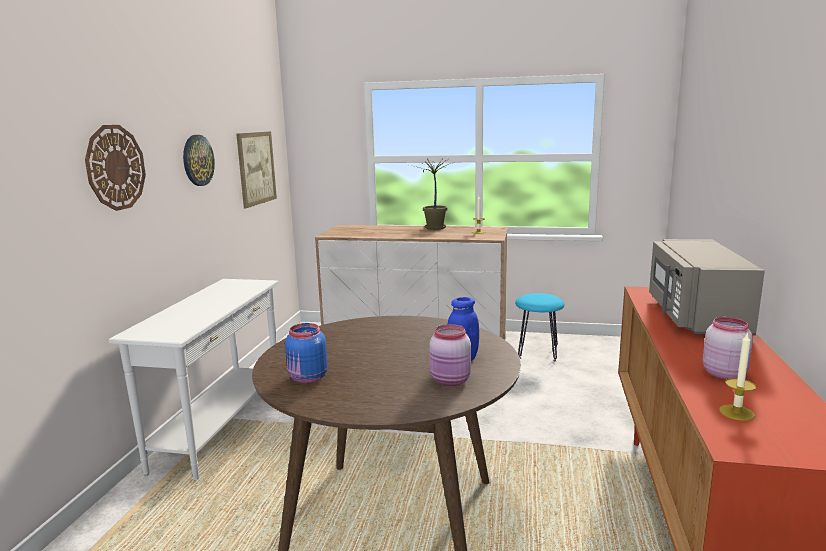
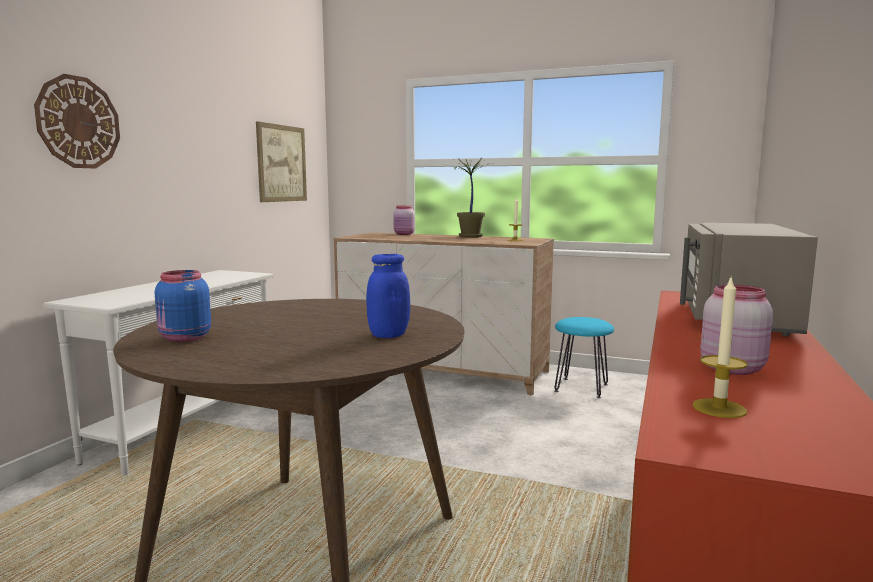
camera: 10 degrees right, 5 degrees down
(197, 160) = (198, 138): wall clock -> none
(451, 381) = (349, 352): pink jar -> pink jar (404, 234)

